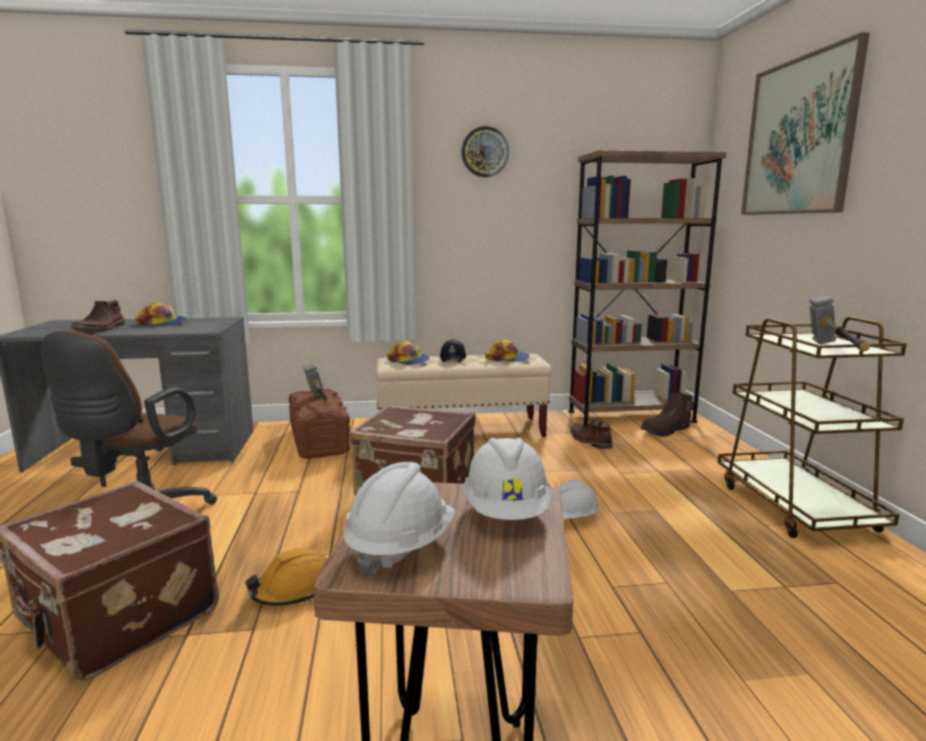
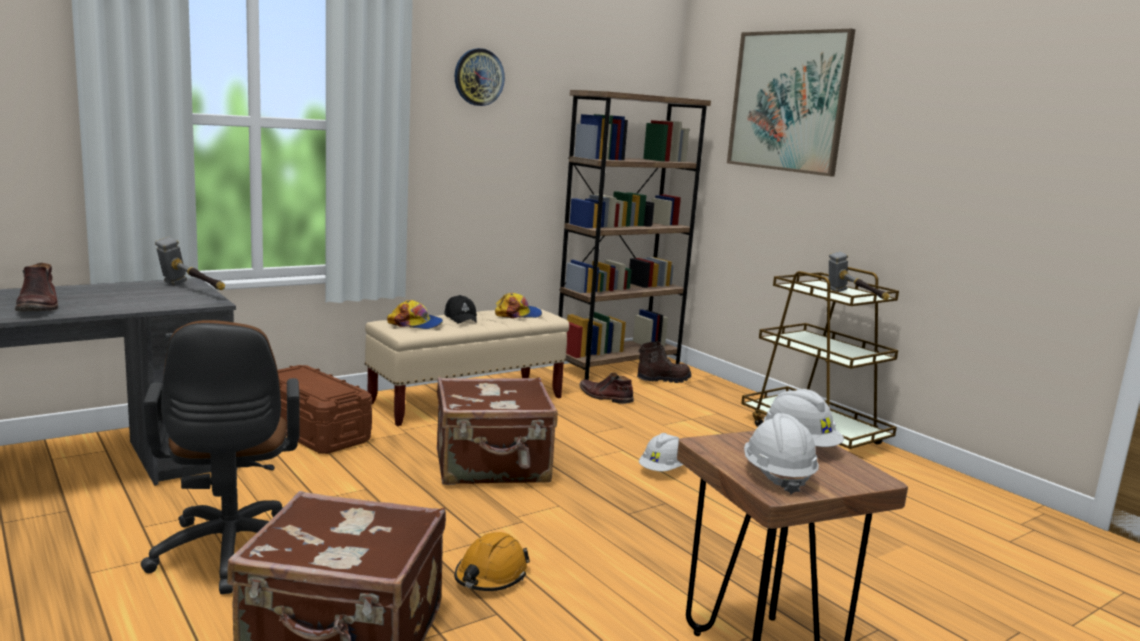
camera: 30 degrees left, 0 degrees up
(163, 323) = (111, 293): cap -> none
(320, 402) = (319, 383): hammer -> hammer (191, 290)
(666, 431) = (663, 380): brown boot -> brown boot turned 150 degrees counterclockwise

